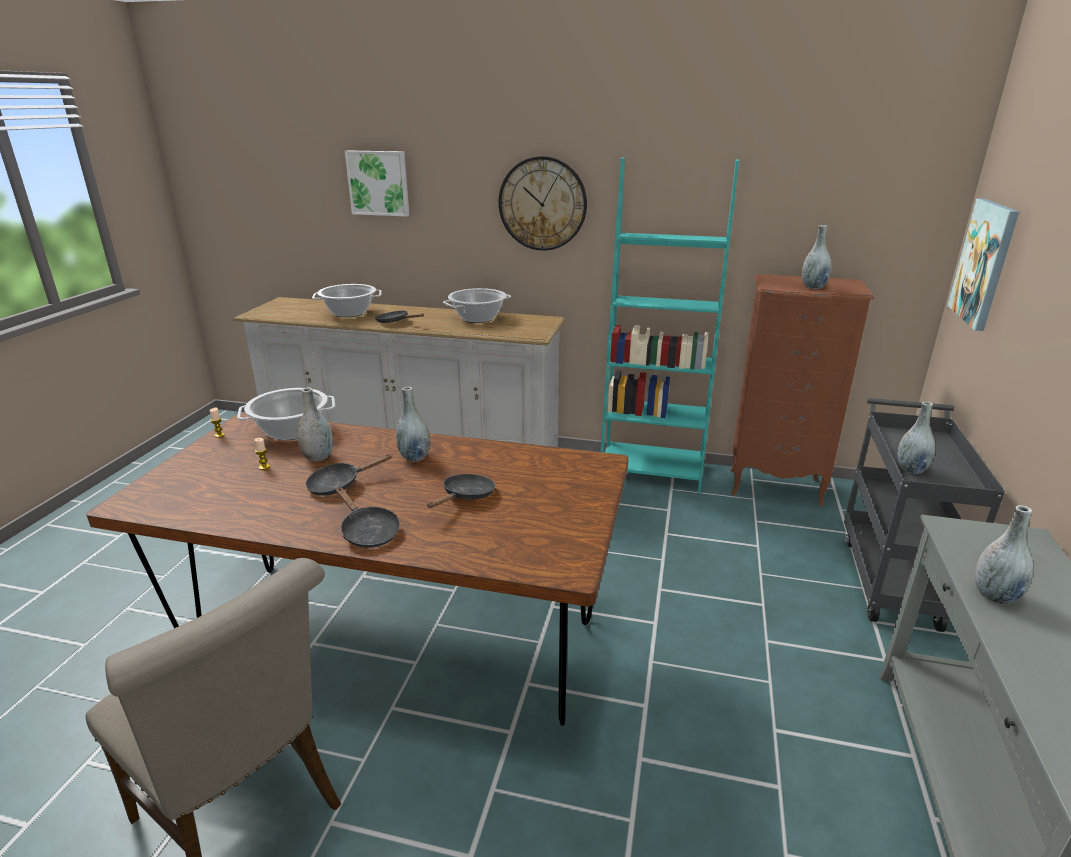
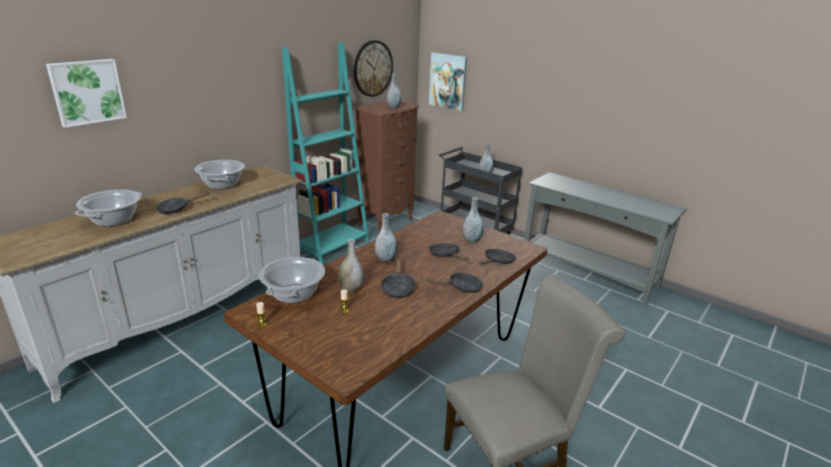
camera: 65 degrees left, 0 degrees up
(482, 546) = (497, 262): none -> black frying pan
(542, 204) = (234, 87): wall clock -> wall clock (372, 68)
(994, 596) = (580, 192): grey vase -> grey vase (471, 240)

